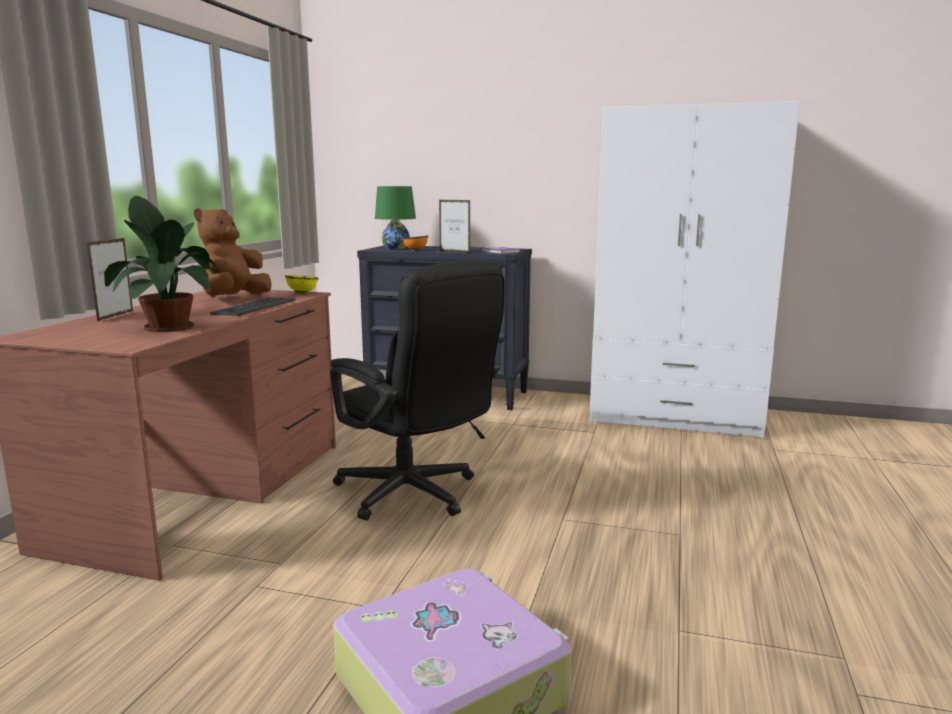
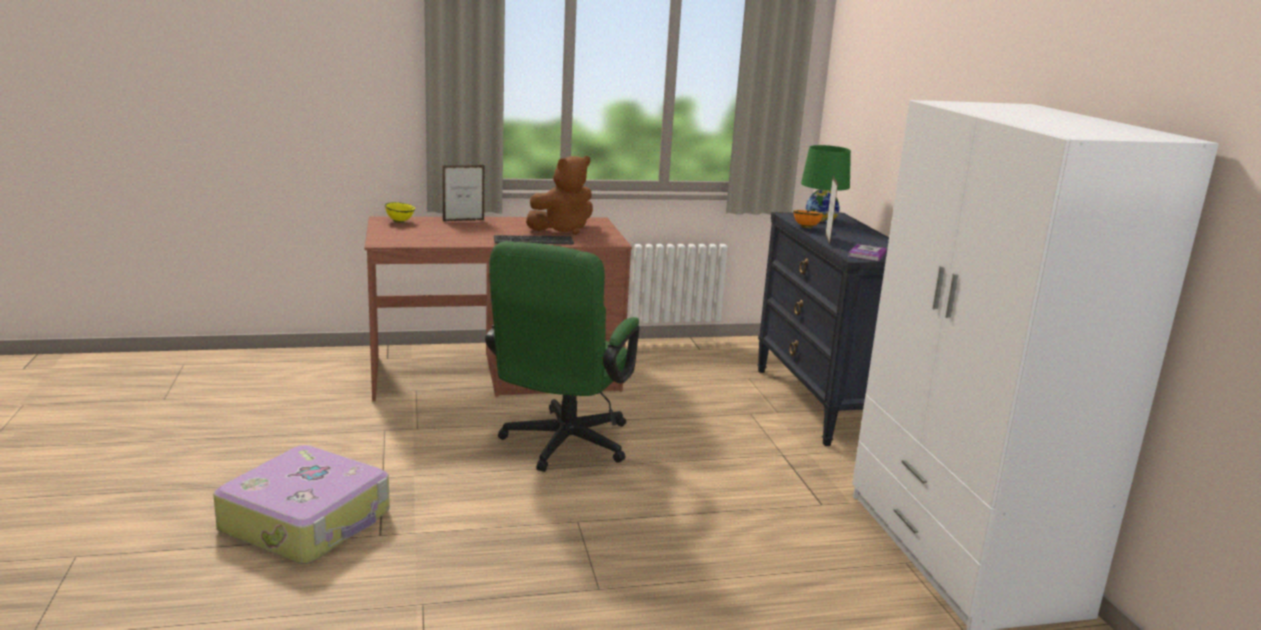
camera: 60 degrees right, 5 degrees up
(169, 326) = (443, 237): potted plant -> none
(233, 298) = (562, 229): brown plush toy -> brown plush toy turned 150 degrees clockwise
(302, 294) = (610, 240): yellow bowl -> yellow bowl (400, 222)
(415, 496) = (561, 447): black office chair -> green office chair

